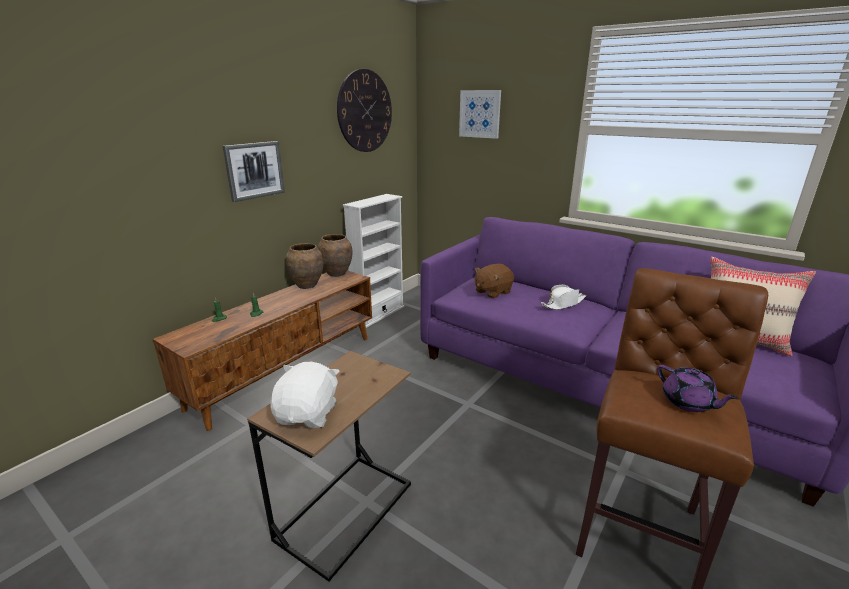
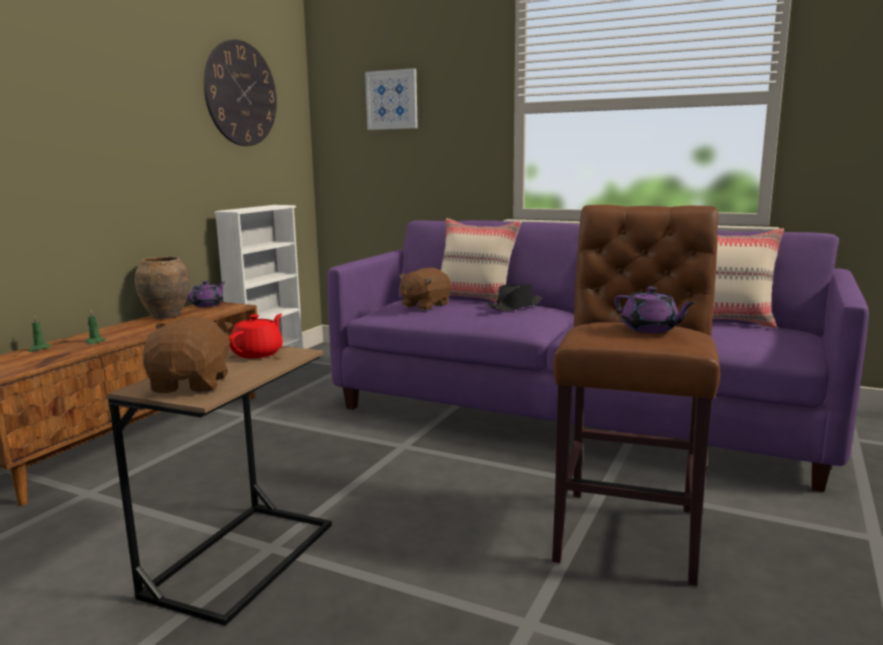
camera: 10 degrees left, 10 degrees down
(254, 170) = (92, 150): picture -> none
(308, 414) = (192, 384): white plush toy -> brown plush toy
(336, 274) = (208, 305): brown vase -> purple teapot
(361, 372) = (258, 353): none -> red teapot
(532, 286) = (475, 299): none -> beige pillow
(563, 303) = (515, 307): white hat -> black hat

